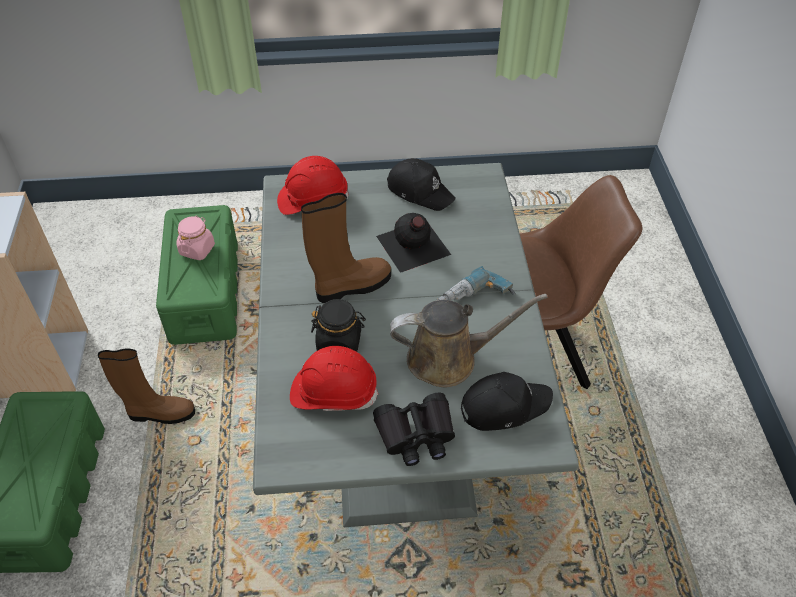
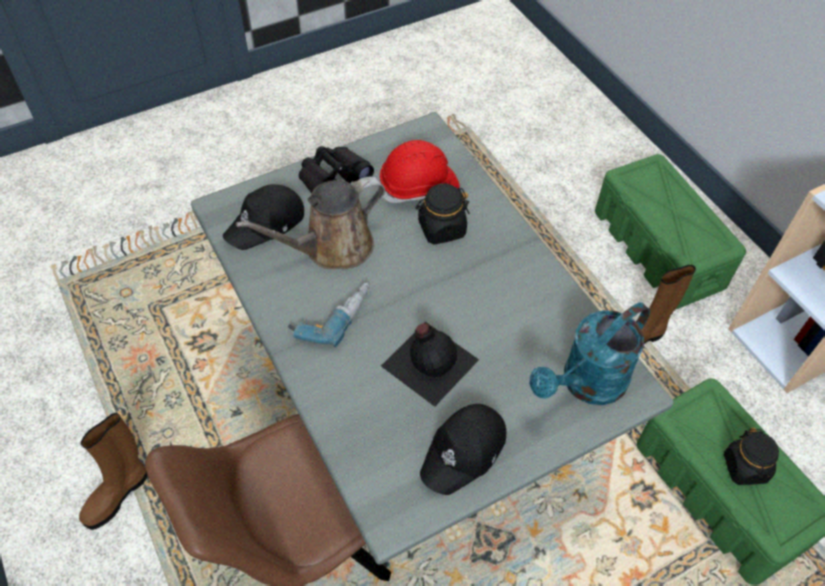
camera: 155 degrees right, 5 degrees up
(197, 249) = (745, 467): pink jar -> black jar
(312, 199) = (586, 384): red hard hat -> turquoise watering can
(351, 286) = (466, 287): brown boot -> brown boot (118, 495)
(420, 191) = (464, 452): black cap -> black cap turned 60 degrees counterclockwise

